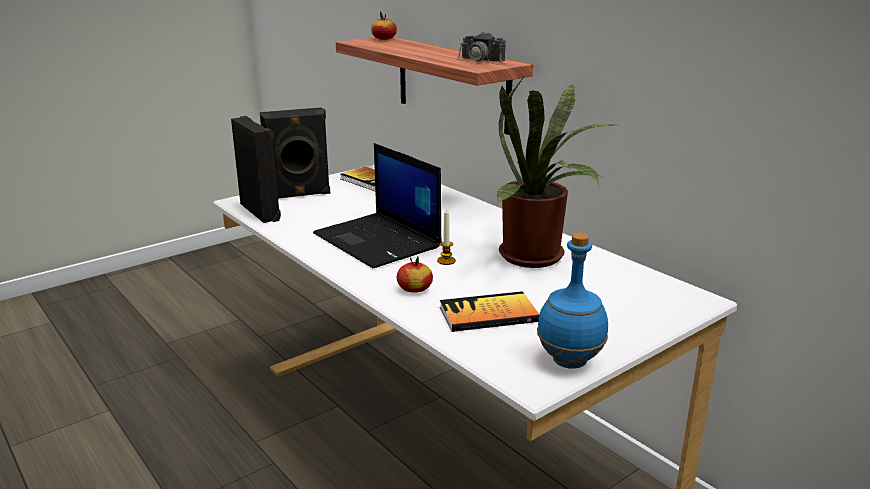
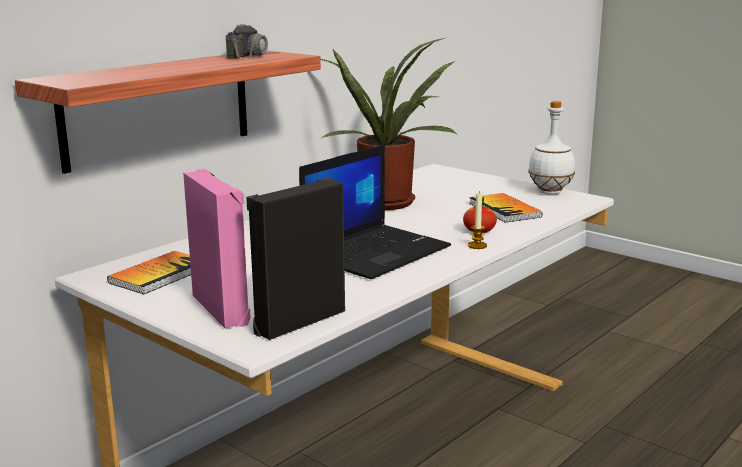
camera: 100 degrees left, 5 degrees down
(299, 195) = (222, 309): black speaker -> pink speaker
(384, 39) = (58, 77): apple -> none
(446, 261) = (412, 226): candle -> candle (477, 246)
(570, 361) = (549, 192): blue bottle -> white bottle

